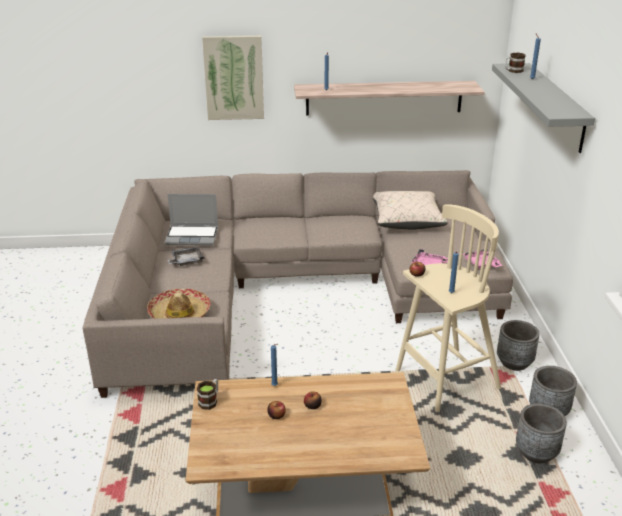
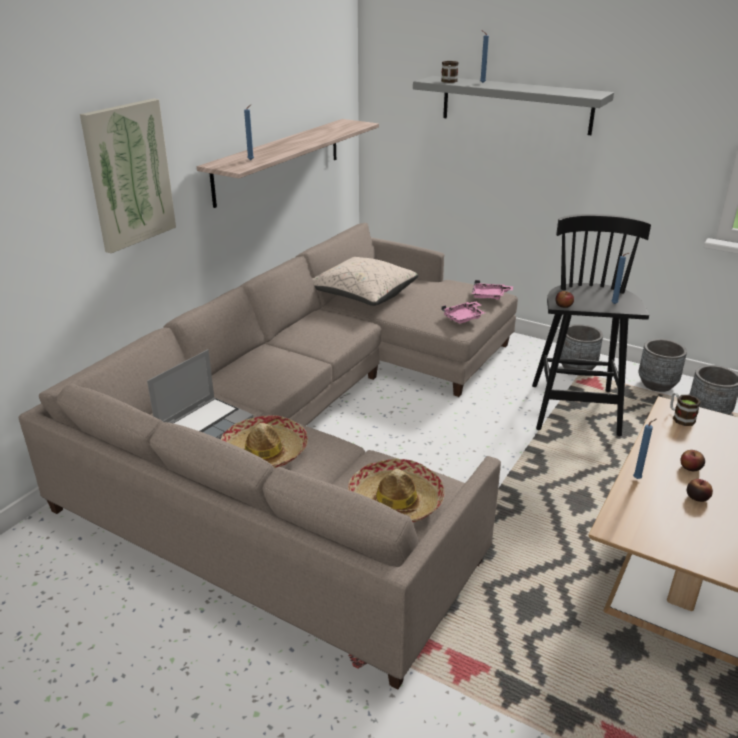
camera: 55 degrees left, 0 degrees up
(186, 261) = (264, 452): grey tray -> hat
(210, 400) = (641, 536): mug -> mug (680, 417)
(444, 380) = (575, 411): beige stool -> black stool

